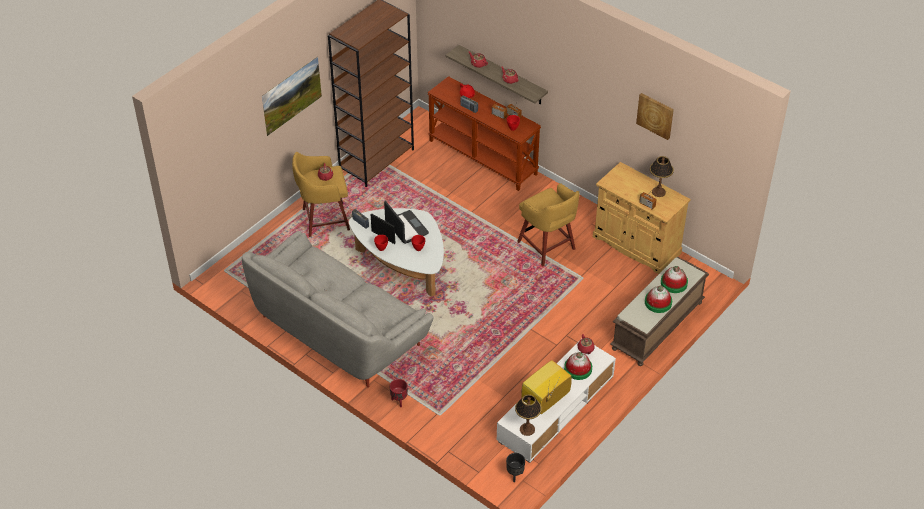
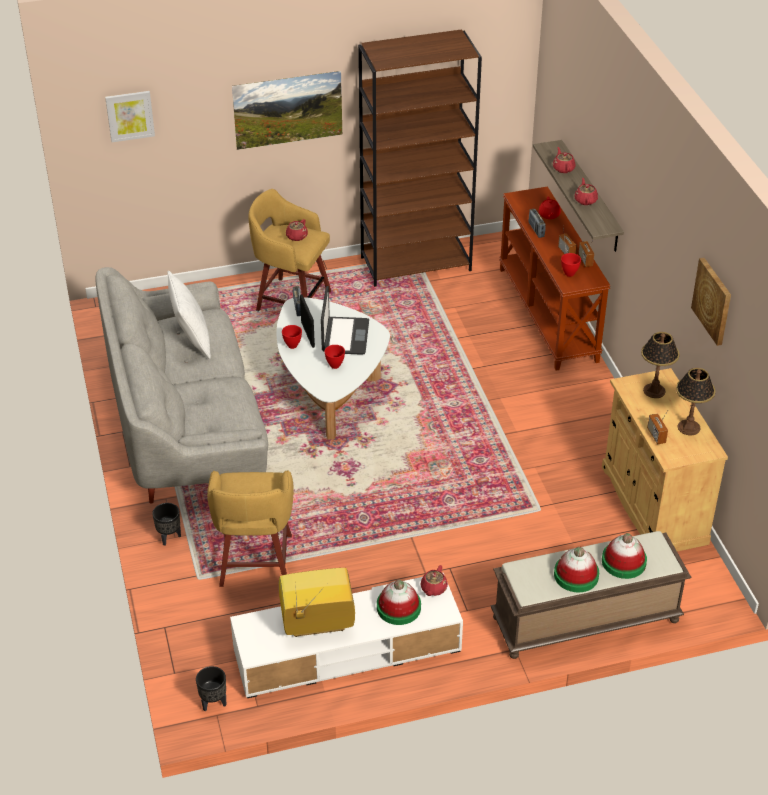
camera: 35 degrees right, 5 degrees down
(208, 144) = (130, 115): none -> picture
(318, 274) = (191, 340): none -> white pillow
(399, 401) = (169, 537): red planter -> black planter
(527, 429) = (257, 646): table lamp -> table lamp (654, 390)
(547, 247) = (529, 451): yellow stool -> yellow stool (255, 563)

